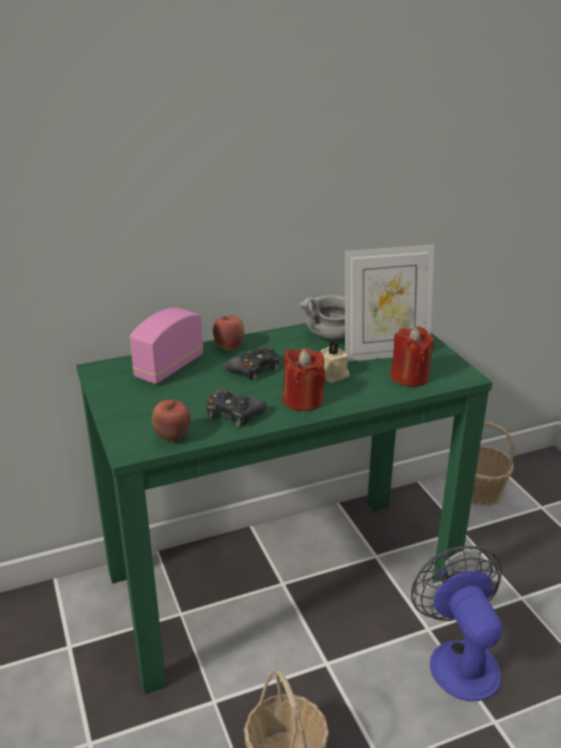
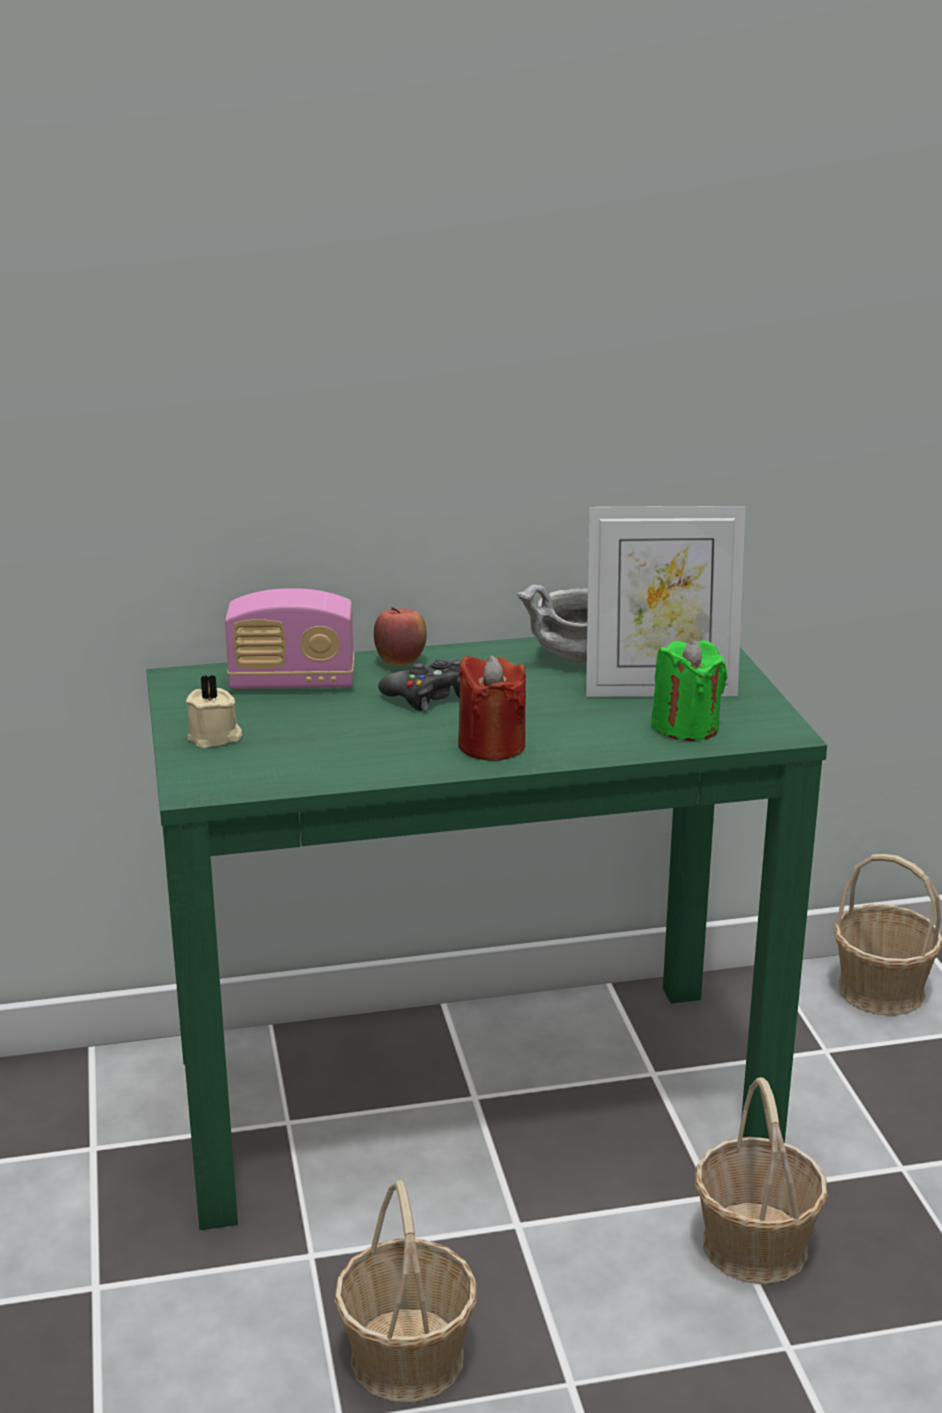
camera: 10 degrees right, 5 degrees down
(169, 367) = (292, 683): radio -> radio turned 135 degrees counterclockwise
(172, 437) = (263, 778): apple -> none
(233, 414) = (372, 755): black game controller -> none
(334, 375) = (558, 715): beige candle -> beige candle (215, 737)
(409, 377) = (686, 727): red candle -> green candle
(458, 658) = (754, 1246): fan -> basket

